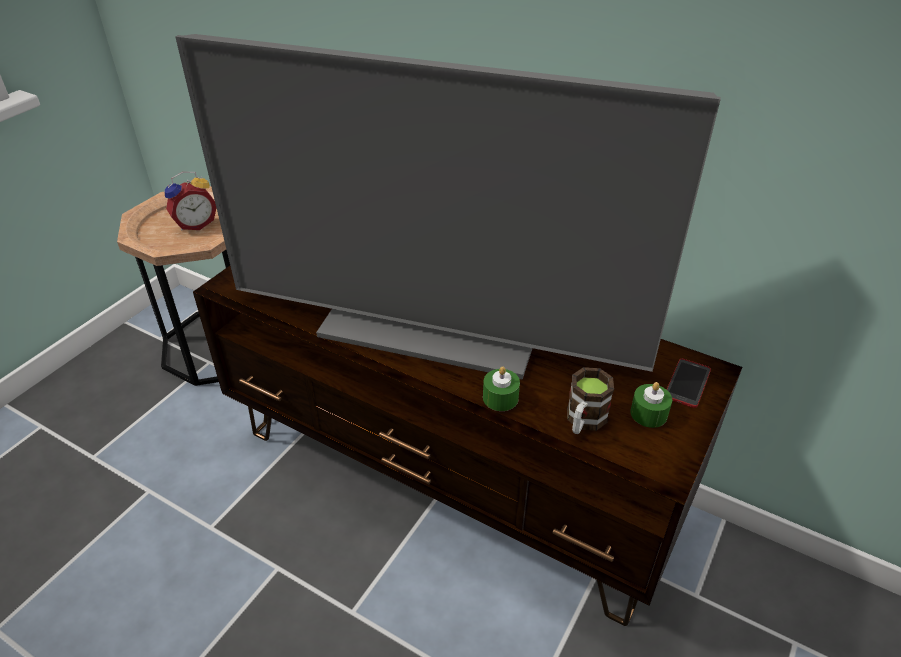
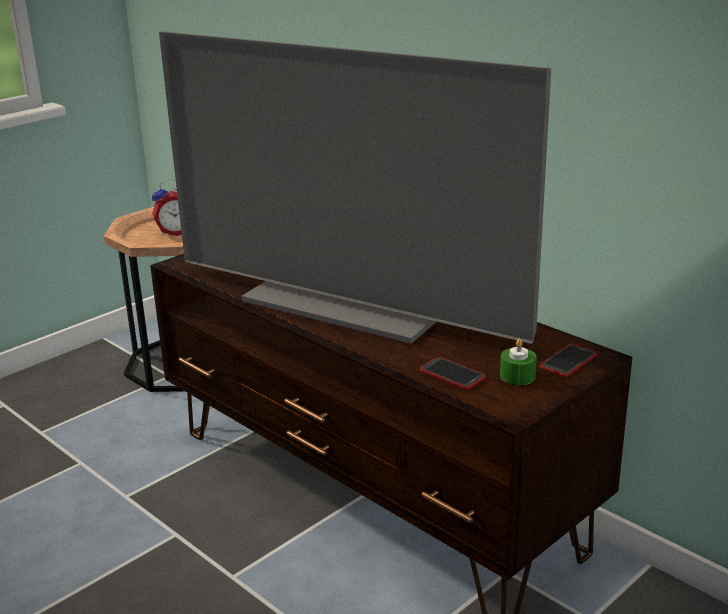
camera: 15 degrees right, 15 degrees down
(500, 398) = (384, 353): green candle -> none
(583, 421) = (452, 374): mug -> phone

